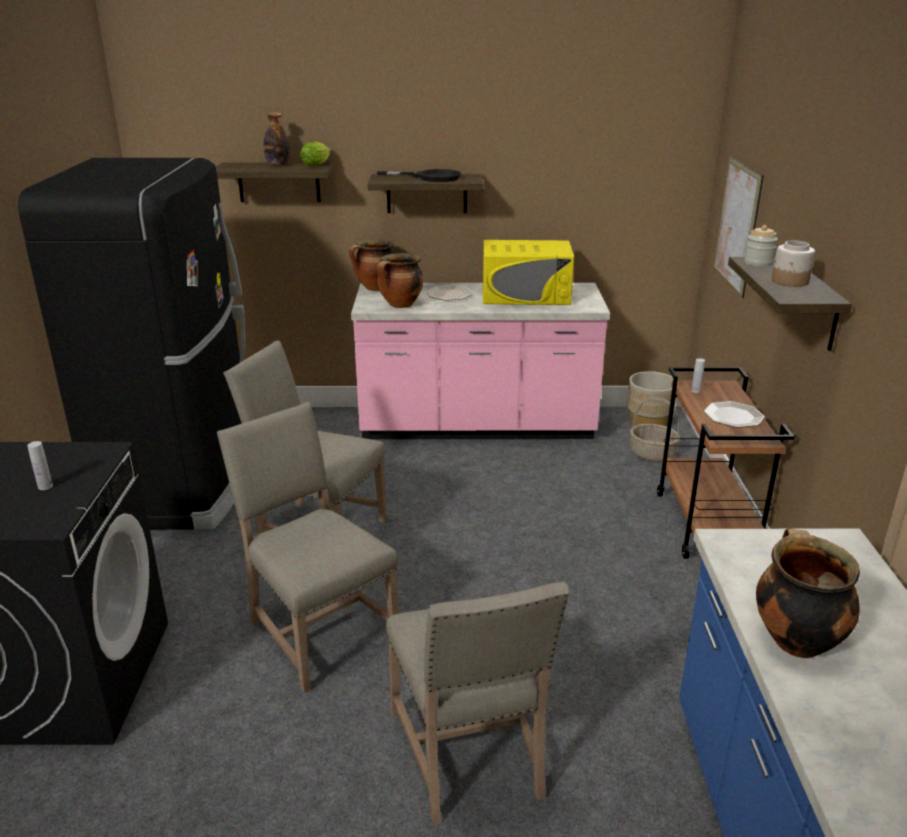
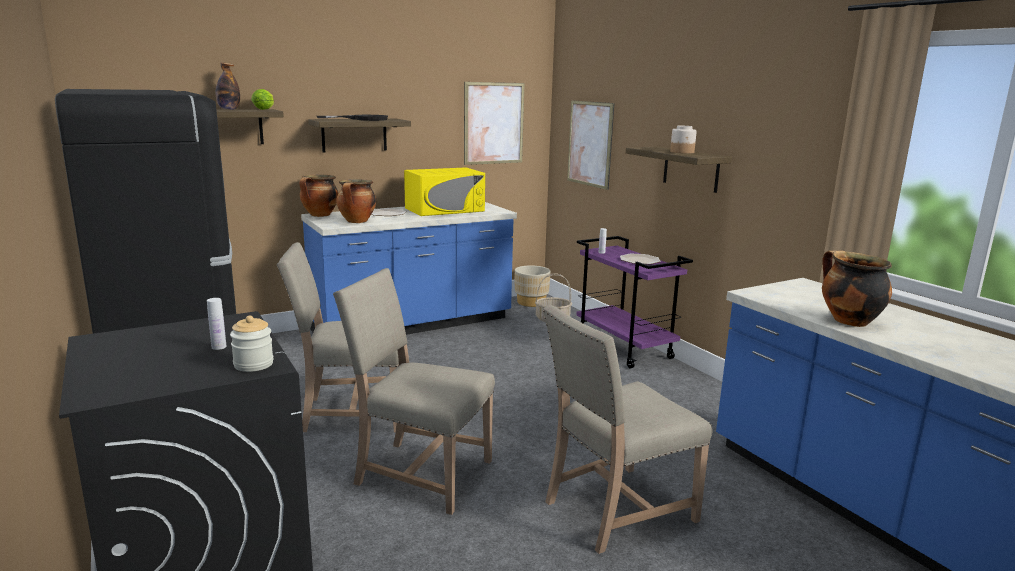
camera: 30 degrees left, 10 degrees down
(470, 756) = (614, 510): beige chair -> beige chair turned 105 degrees clockwise
(477, 427) = (413, 325): pink counter -> blue counter
(620, 181) = (494, 123): none -> picture
(707, 525) = (625, 349): brown cart -> purple cart
(758, 263) = (648, 148): jar -> jar (253, 364)

